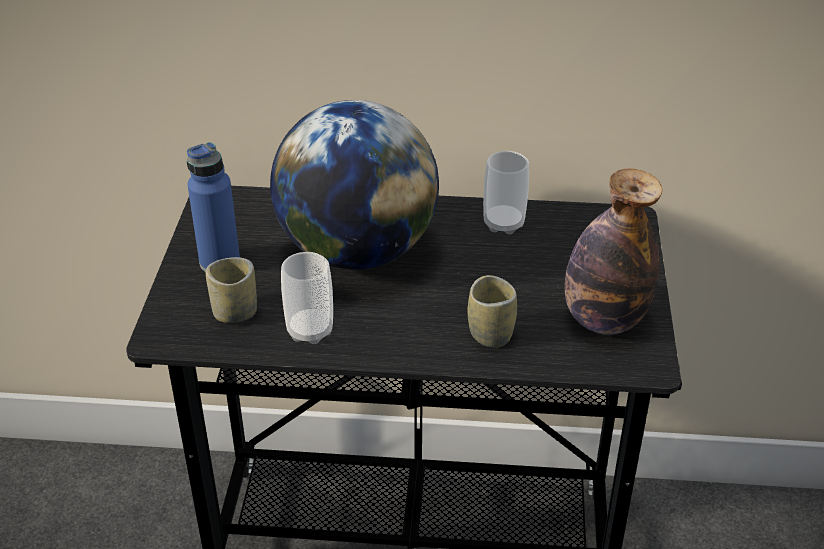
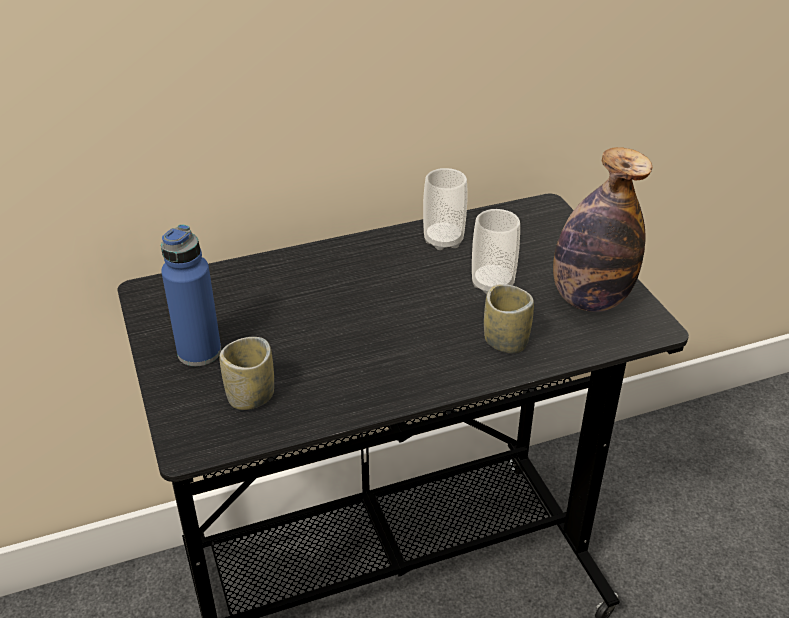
camera: 25 degrees left, 0 degrees up
(310, 331) = (338, 391): cup -> cup (492, 284)
(357, 252) = (329, 302): globe -> none

